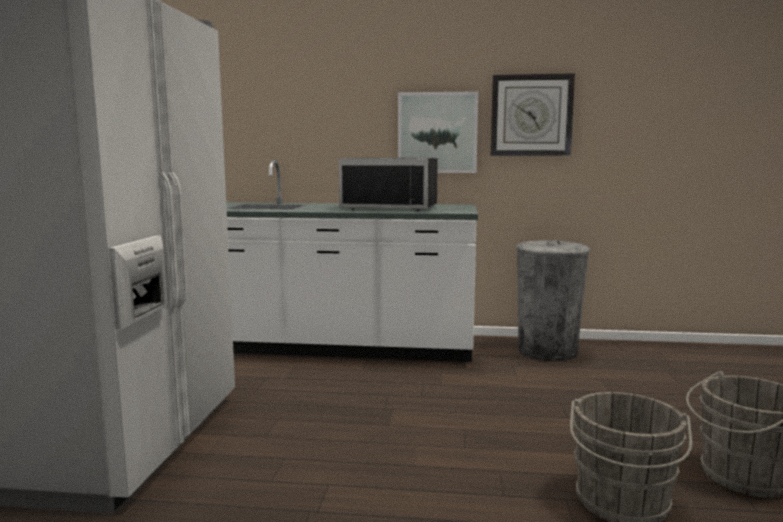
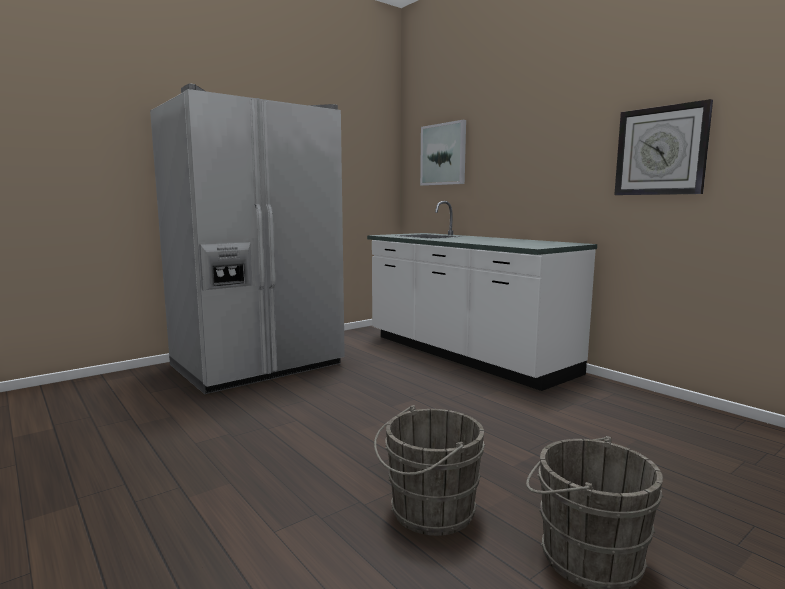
camera: 45 degrees right, 0 degrees up
(392, 207) = (503, 241): black microwave -> none
(437, 133) = (570, 174): picture -> picture (443, 154)
(547, 351) = (636, 404): grey trash can -> none

